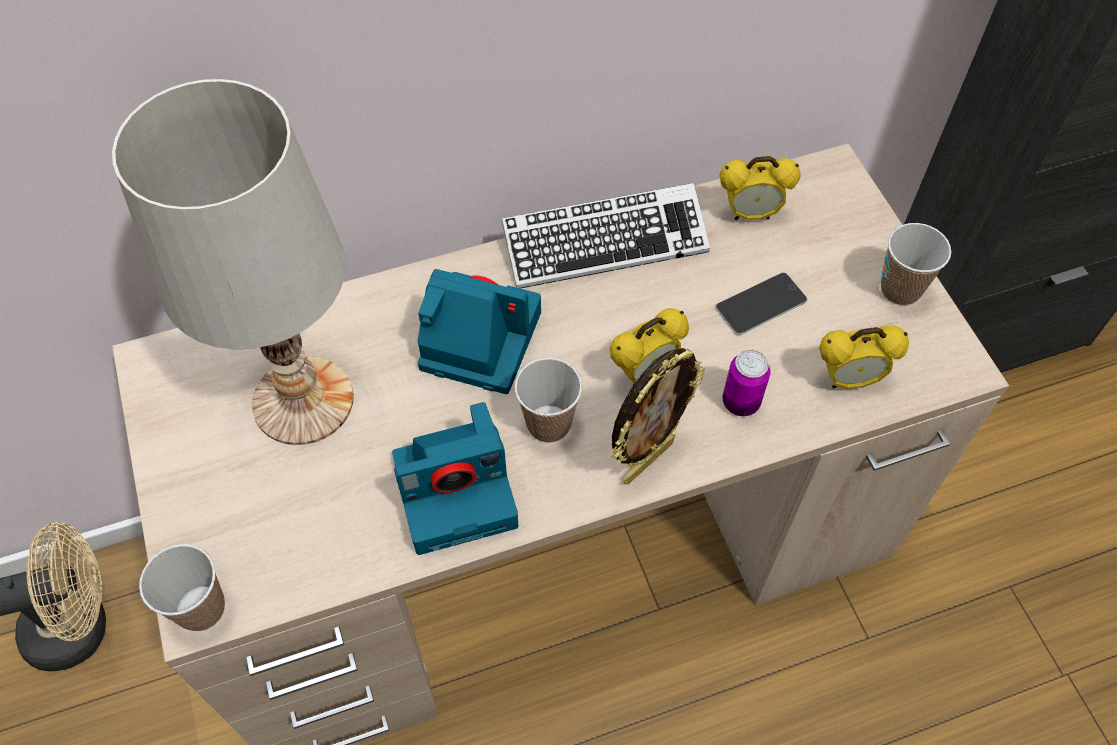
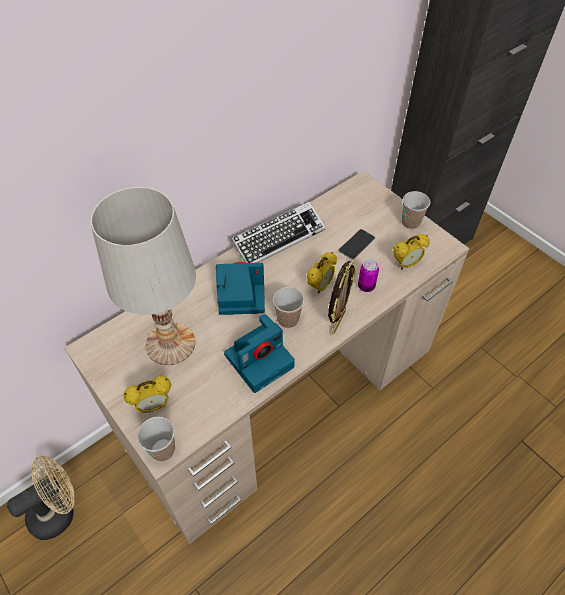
camera: 20 degrees left, 5 degrees down
(750, 214) = (336, 209): alarm clock -> alarm clock (154, 406)

